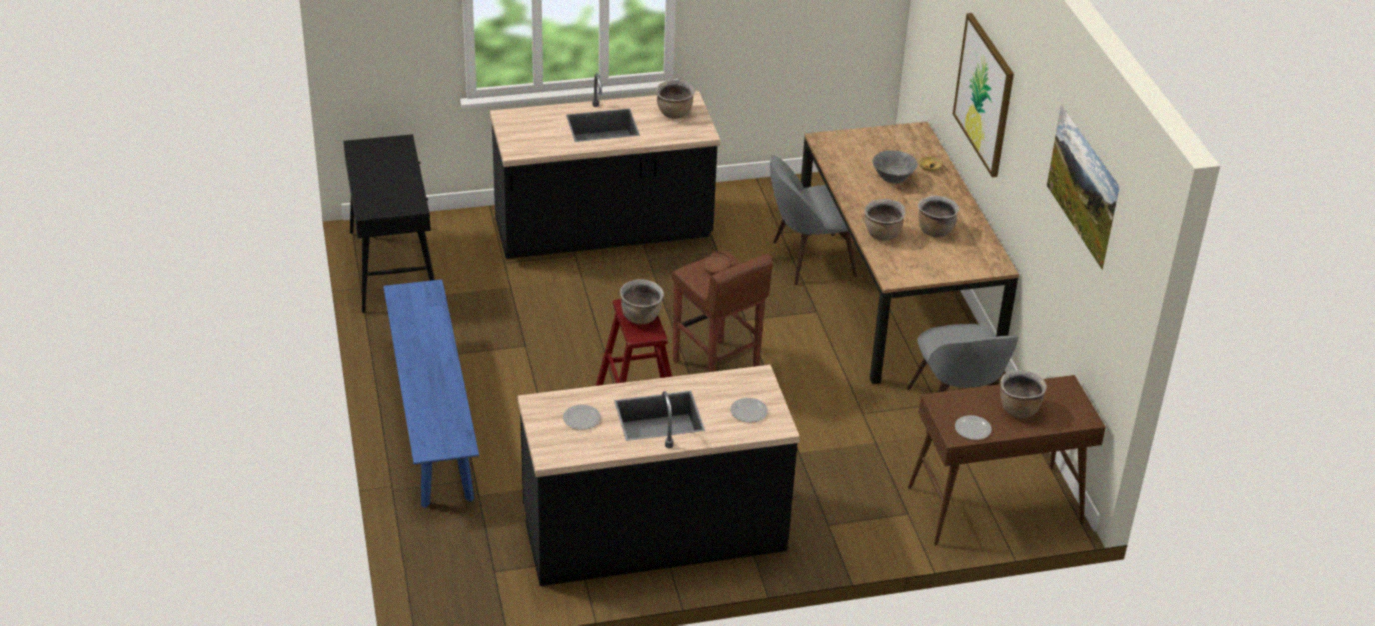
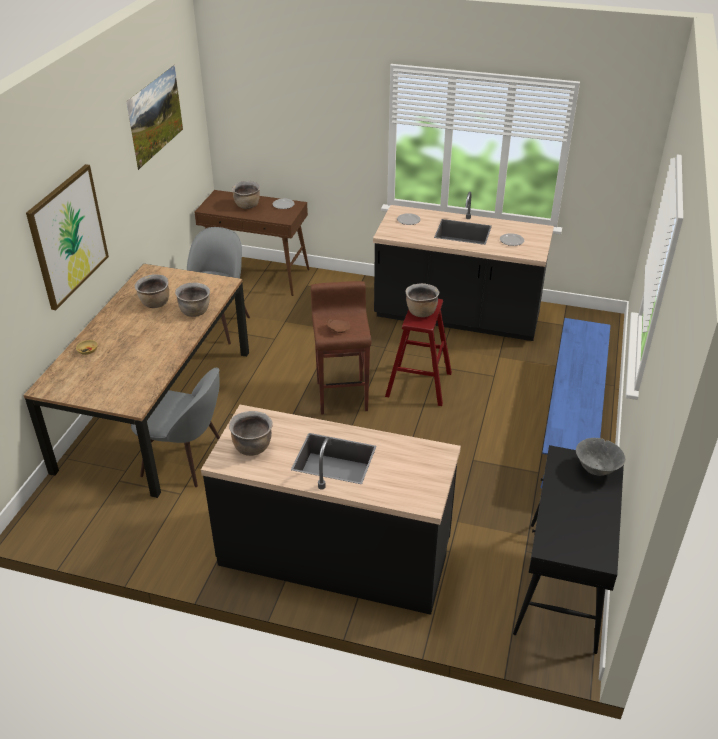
camera: 150 degrees left, 0 degrees up
(893, 180) = (129, 350): grey bowl -> grey bowl (596, 470)

